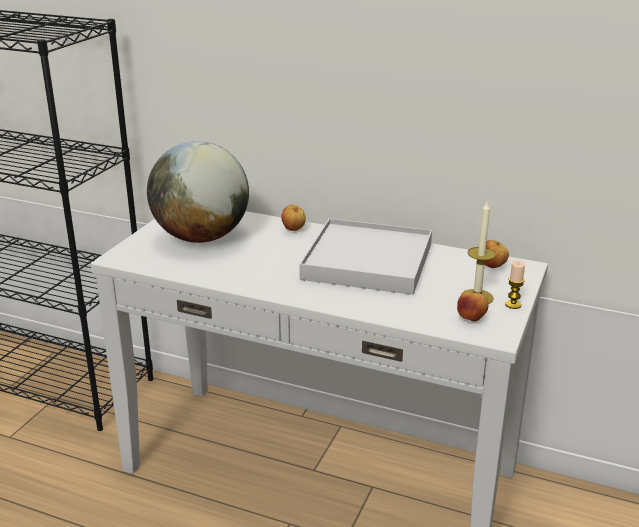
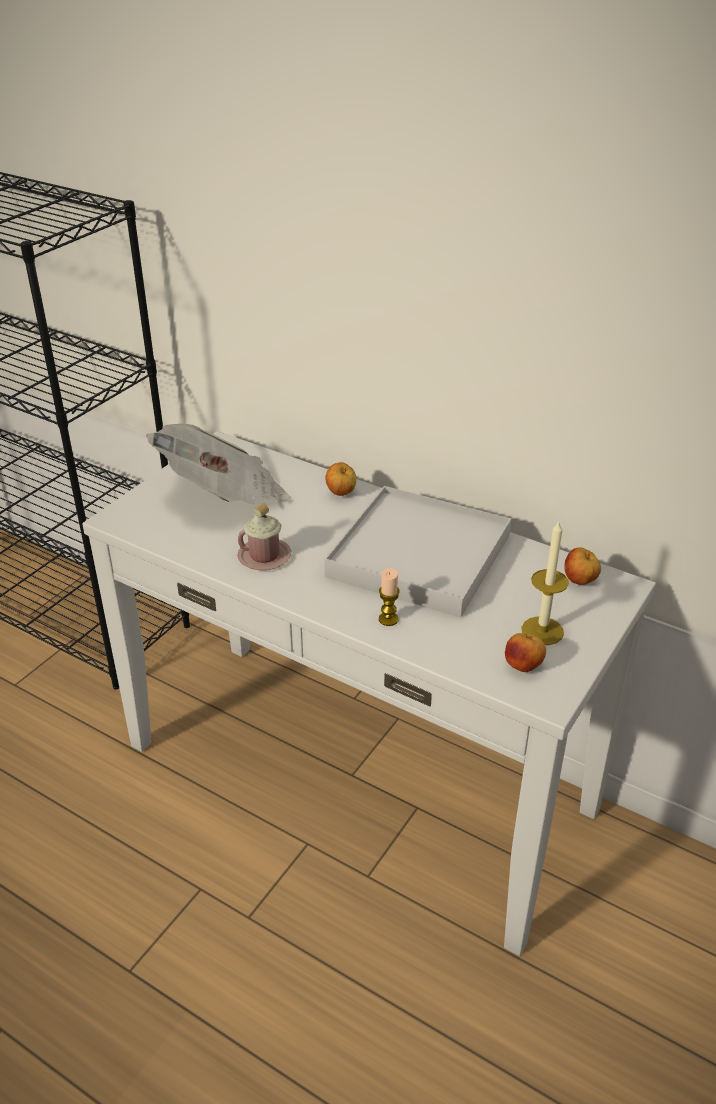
camera: 10 degrees right, 10 degrees up
(202, 237) = (224, 495): globe -> newspaper
(247, 271) = (264, 556): none -> pink mug
(513, 305) = (586, 649): candle -> candle (388, 619)

